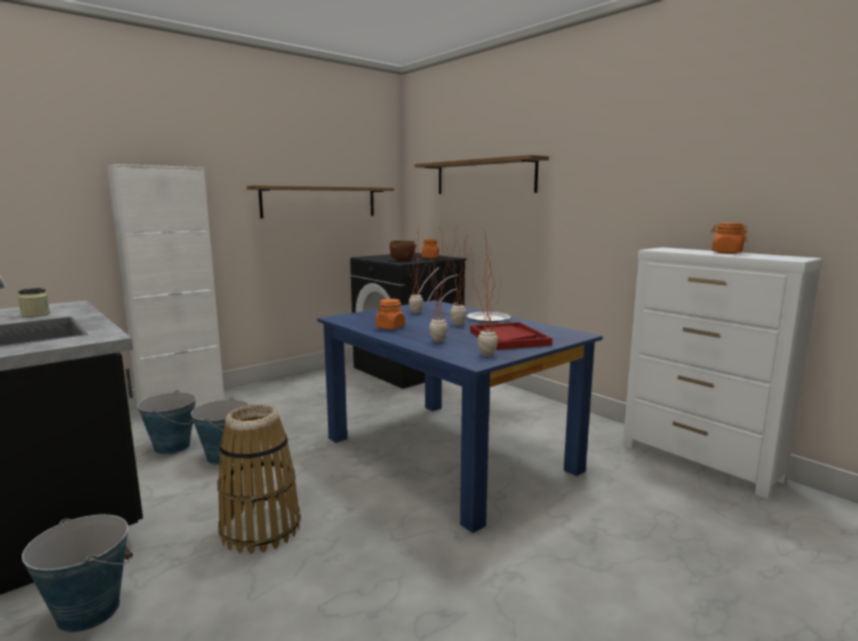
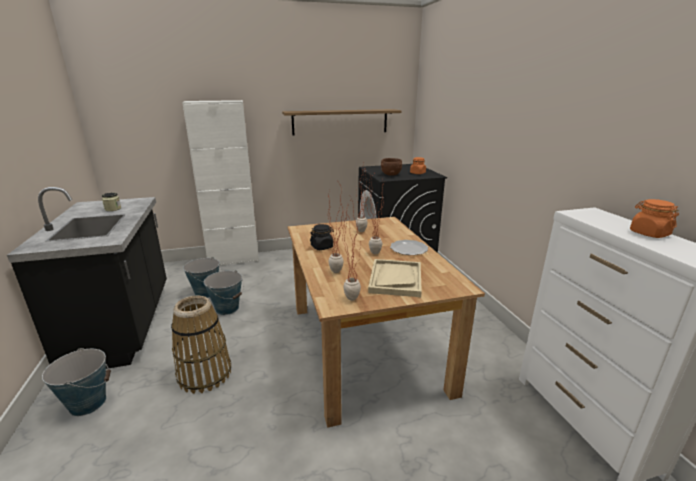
camera: 25 degrees right, 10 degrees up
(390, 327) = (322, 247): orange jar -> black jar
(450, 454) = (367, 346): blue dining table -> brown dining table
(484, 177) = (466, 108): shelf -> none
(508, 338) = (395, 279): red tray -> beige tray

